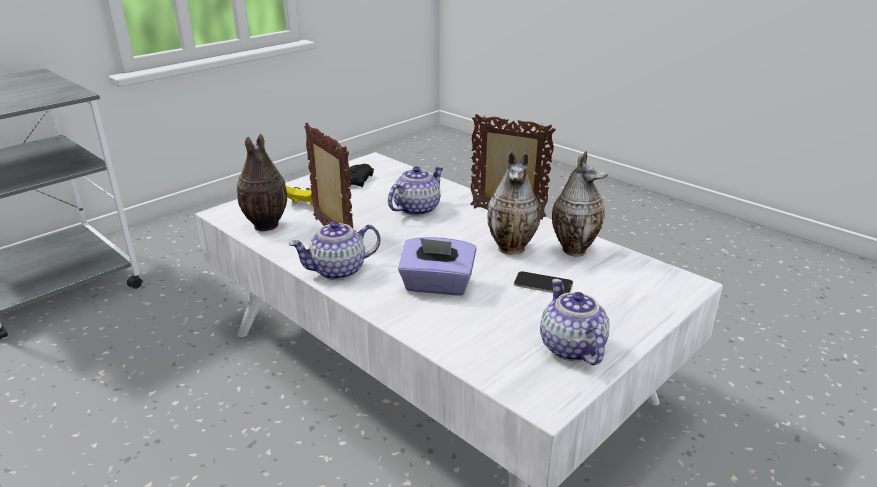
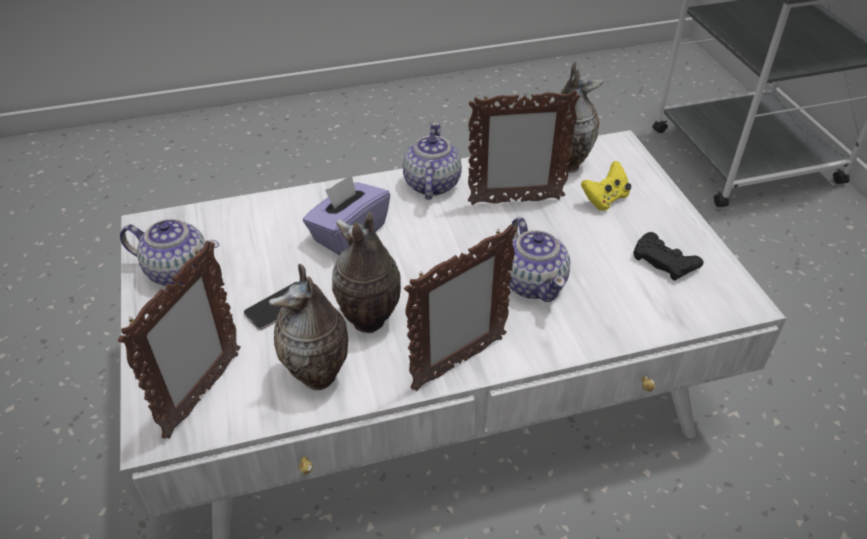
camera: 120 degrees right, 15 degrees up
(643, 280) = (203, 394): none -> picture frame

